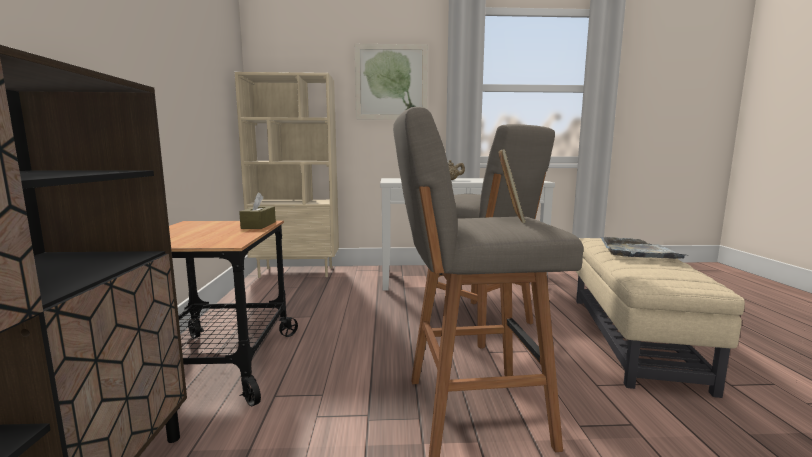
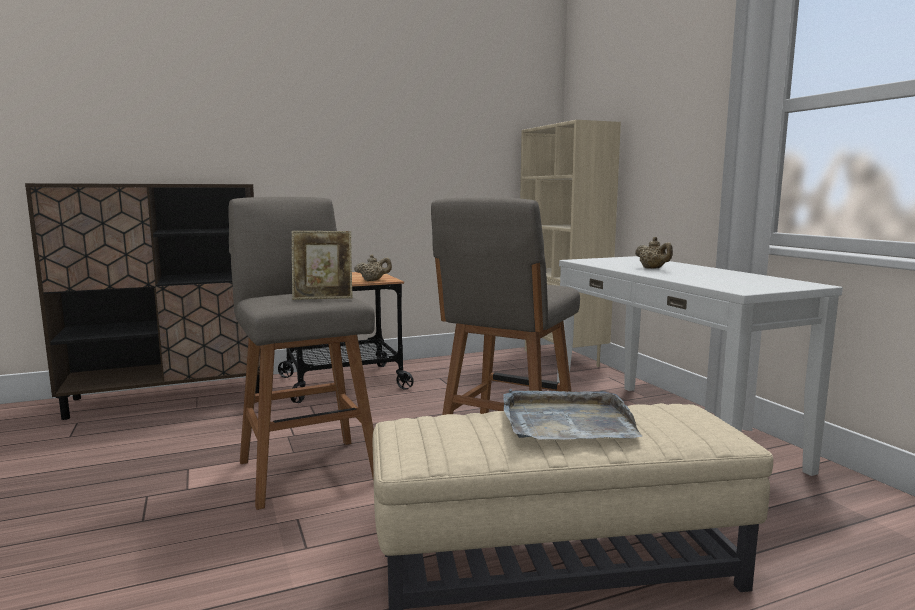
camera: 70 degrees right, 0 degrees up
(258, 225) = (373, 280): brown tissue box -> beige teapot
(391, 82) = (679, 115): picture -> none

